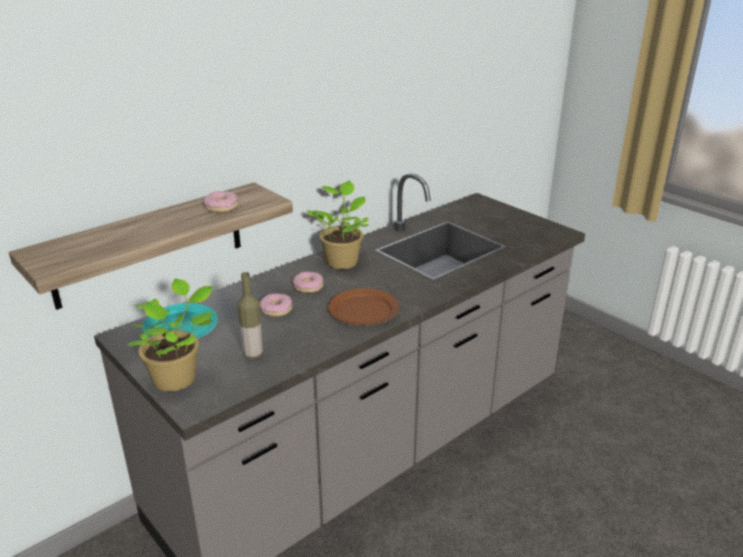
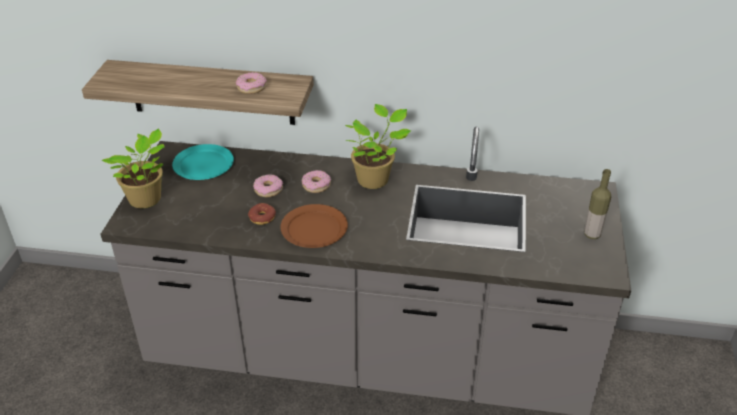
camera: 50 degrees right, 10 degrees up
(253, 354) = (203, 212): bottle -> bottle (592, 235)
(310, 327) = (262, 217): none -> donut

